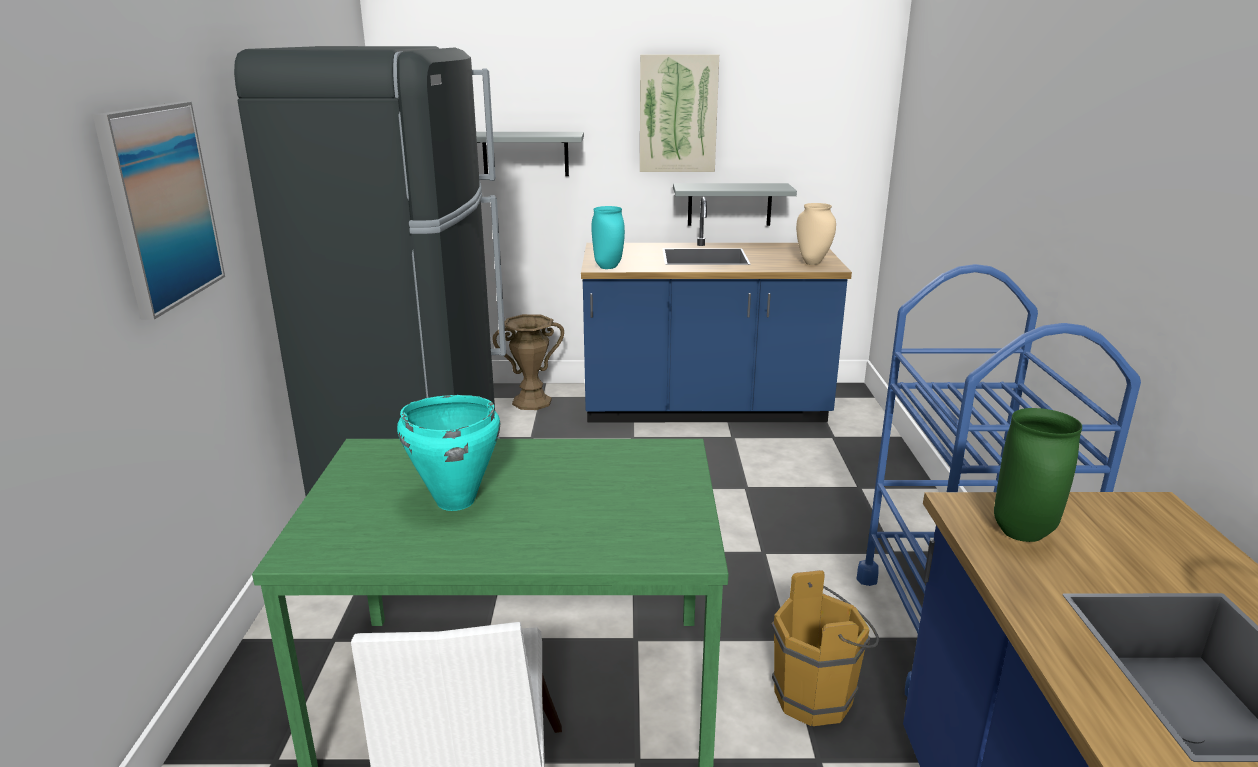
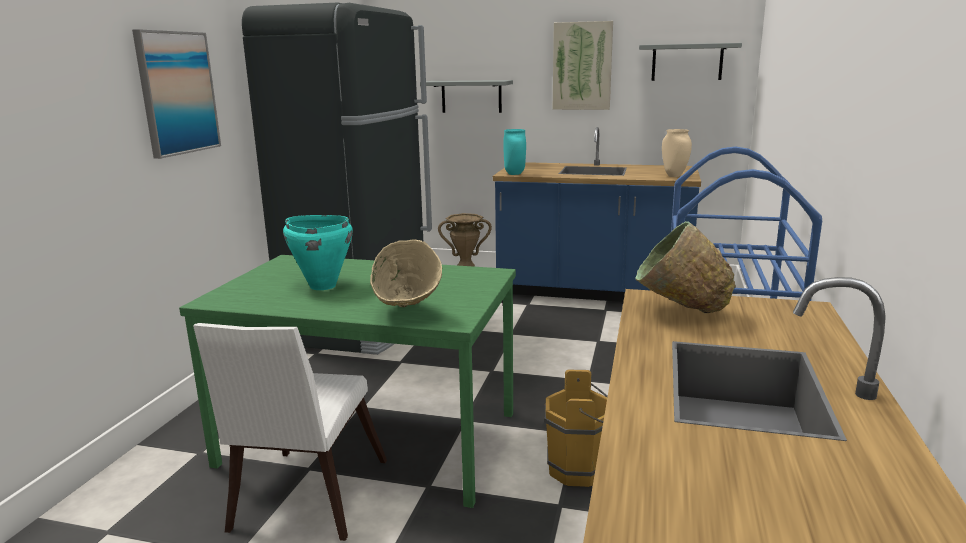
camera: 15 degrees right, 5 degrees down
(619, 547) = (408, 314): none -> beige bowl
(729, 204) = (621, 135): grey shelf -> grey shelf (687, 62)
(1024, 534) = (678, 313): green vase -> green bowl

